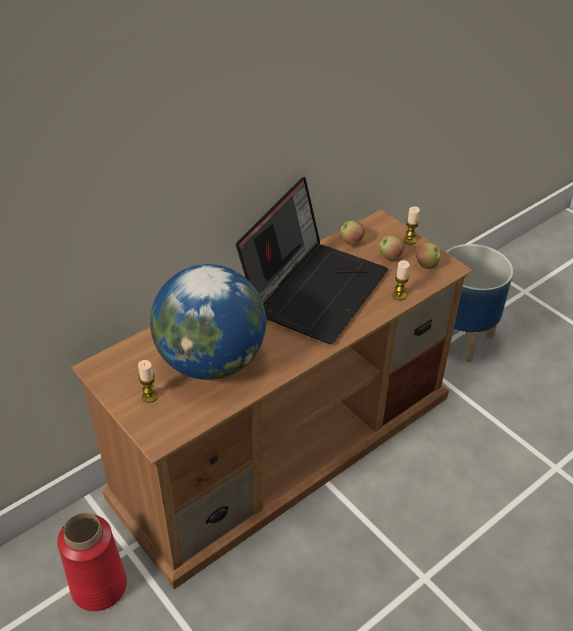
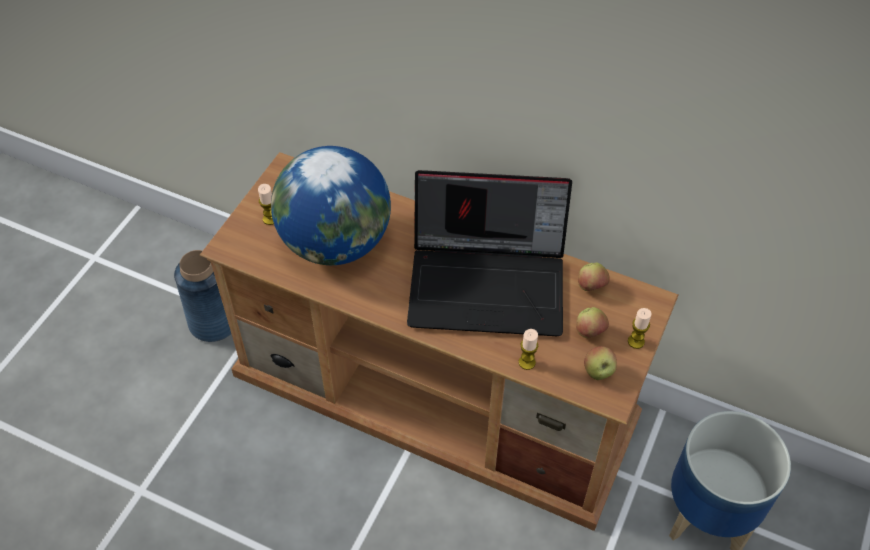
camera: 65 degrees right, 10 degrees up
(99, 587) = (213, 322): red vase -> blue vase

